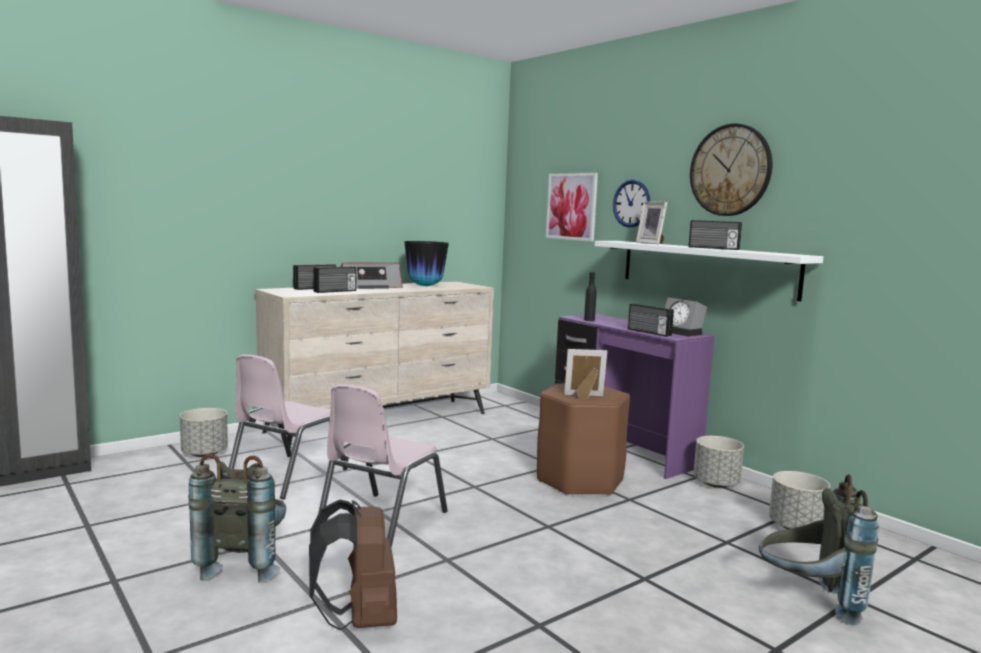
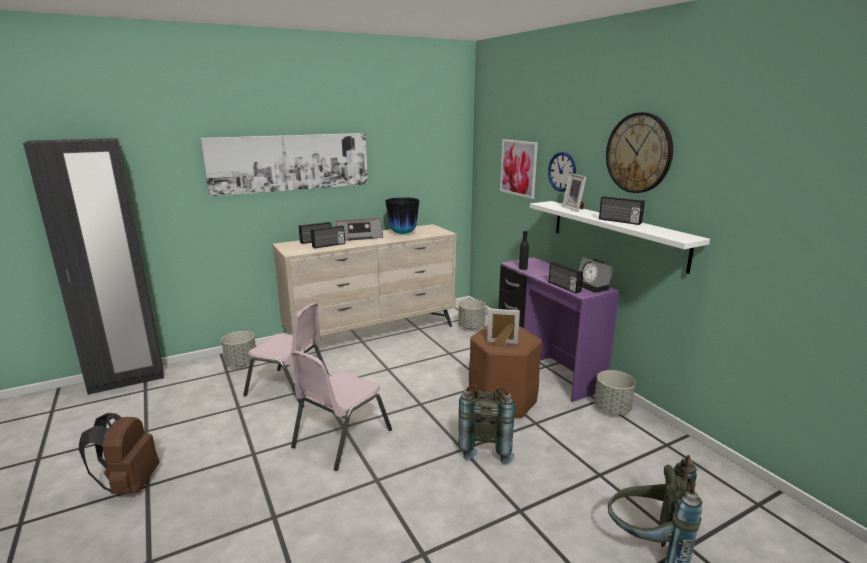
camera: 10 degrees right, 10 degrees up
(244, 563) = (235, 474): grey backpack -> grey backpack (486, 446)
(286, 184) = (290, 162): none -> picture
(286, 476) = (289, 388): pink chair -> pink chair turned 105 degrees counterclockwise
(359, 620) = (295, 537): brown backpack -> brown backpack (129, 484)
(796, 527) = (664, 461): grey planter -> grey planter (471, 327)

